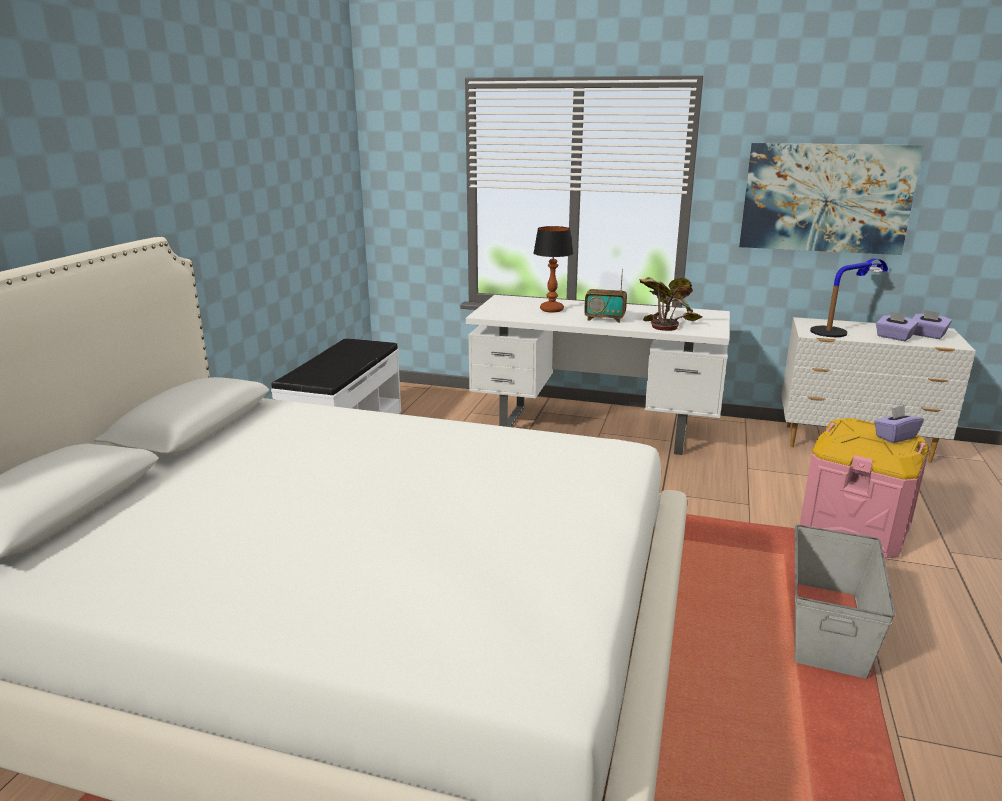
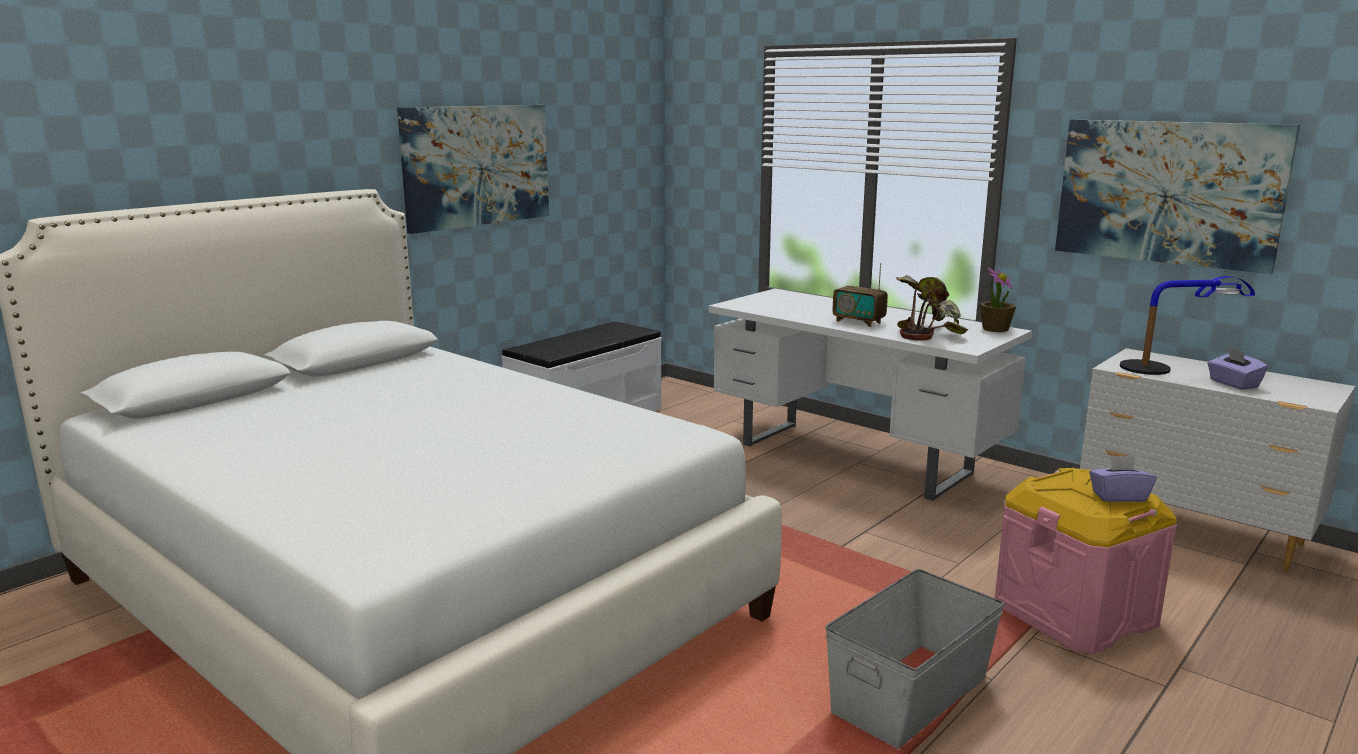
camera: 25 degrees right, 5 degrees down
(233, 202) = (476, 165): none -> picture
(551, 310) = (812, 307): table lamp -> none
(705, 313) = (995, 329): none -> potted plant
(927, 335) = (1292, 388): purple tissue box -> none

